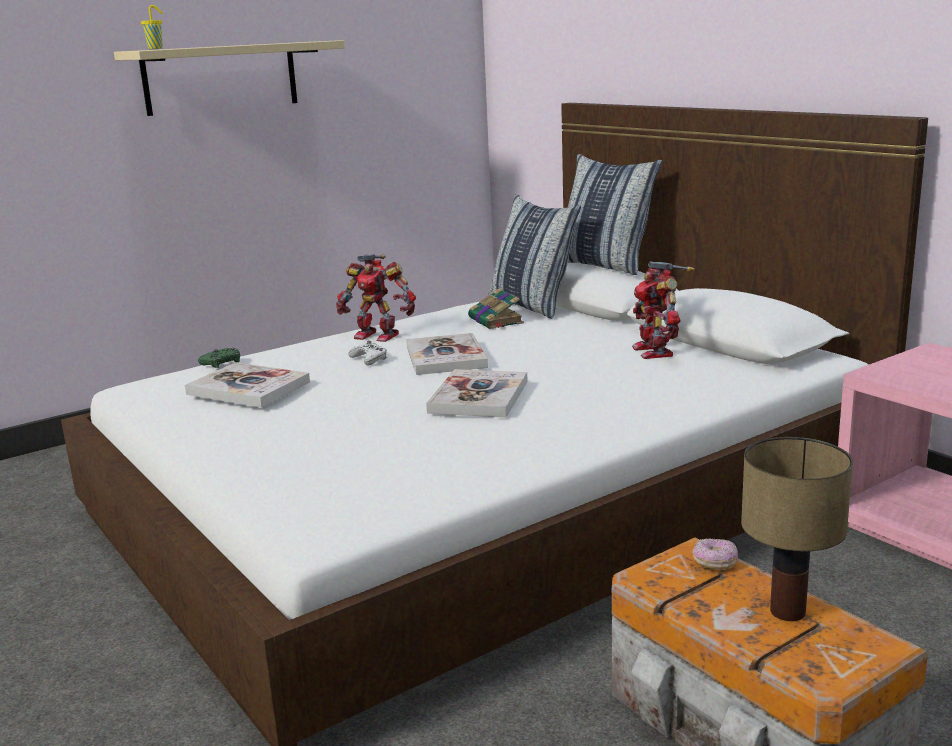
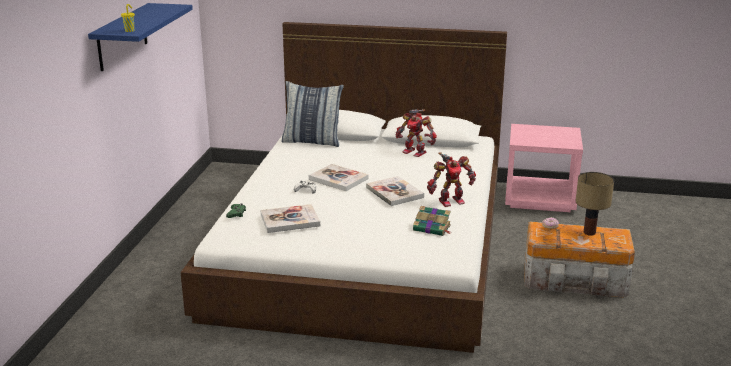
camera: 45 degrees left, 5 degrees up
(221, 78) = (122, 37): beige shelf -> blue shelf
(378, 335) = (276, 177): toy robot -> toy robot (450, 201)
(496, 321) = (315, 154): book -> book (432, 228)
(604, 265) = (341, 112): pillow -> none

